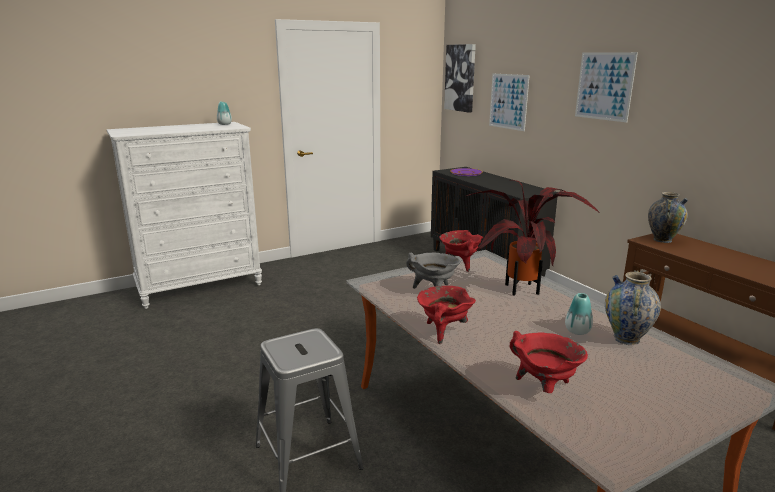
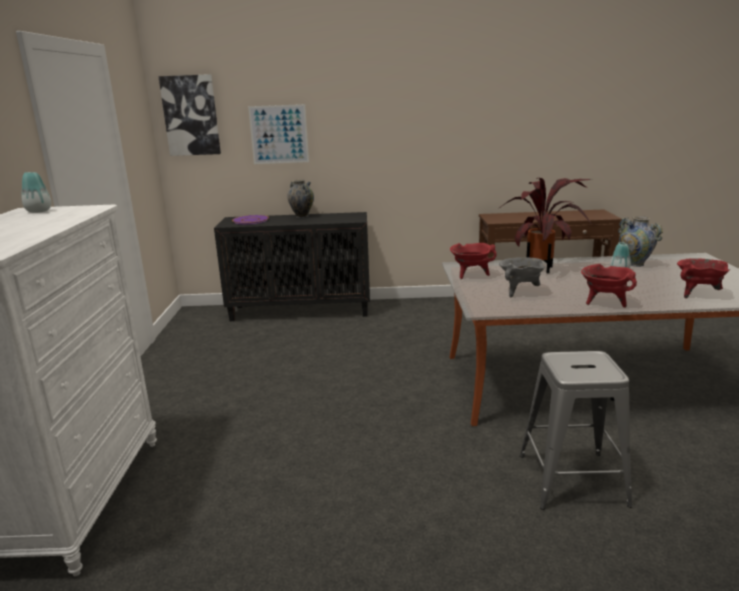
camera: 60 degrees left, 0 degrees up
(604, 86) = (399, 107): picture -> none
(662, 240) = (498, 218): vase -> vase (302, 216)

